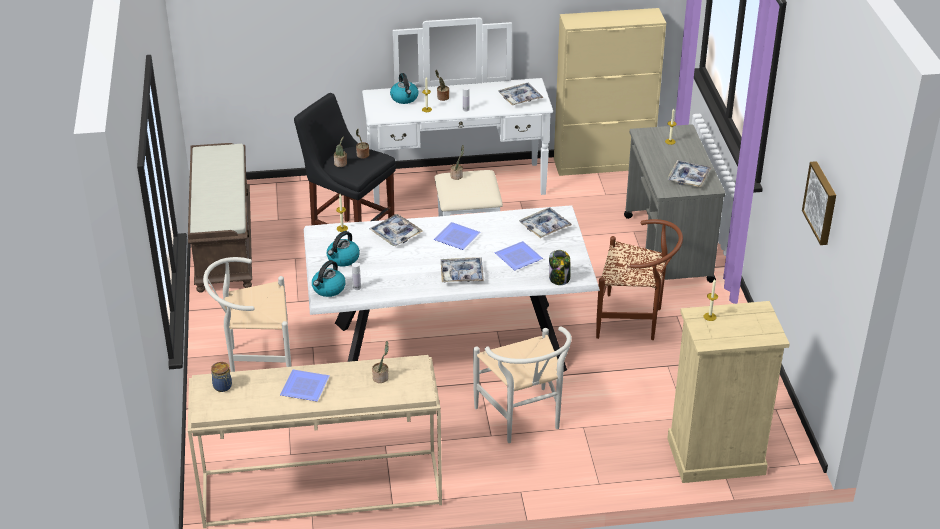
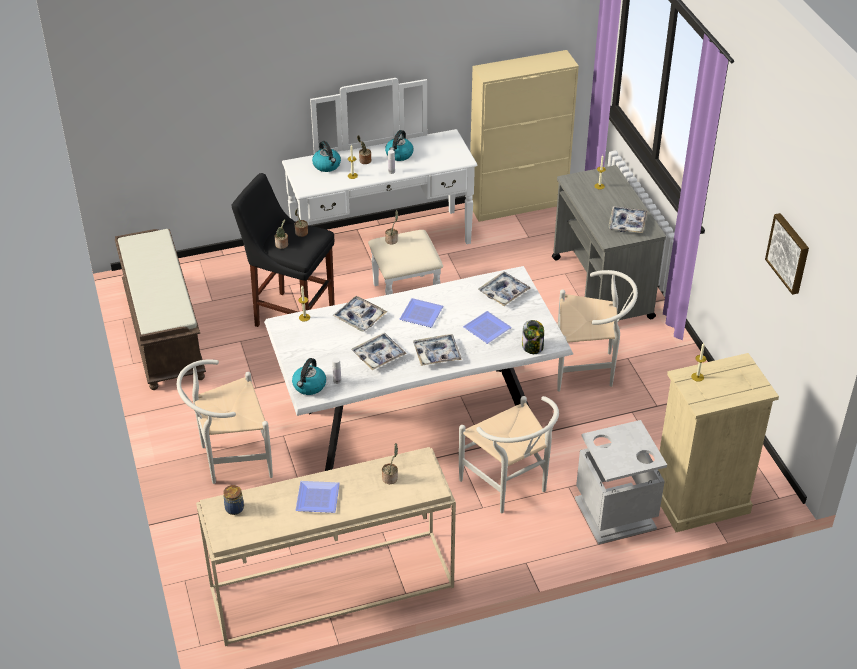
camera: 10 degrees left, 5 degrees up
(343, 259) = (314, 351): kettle -> kettle (399, 155)
(520, 98) = (441, 153): tray -> tray (378, 355)
(625, 458) = (616, 514): none -> grey trash can
(634, 321) = (589, 368): brown chair -> white chair

